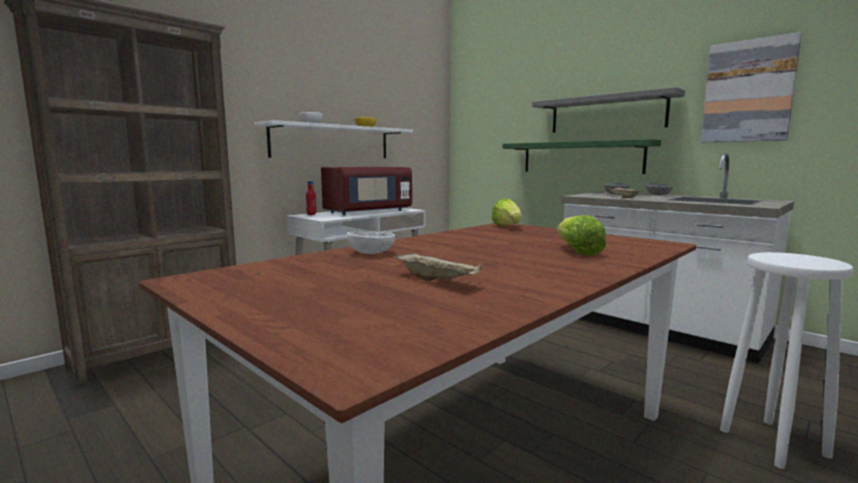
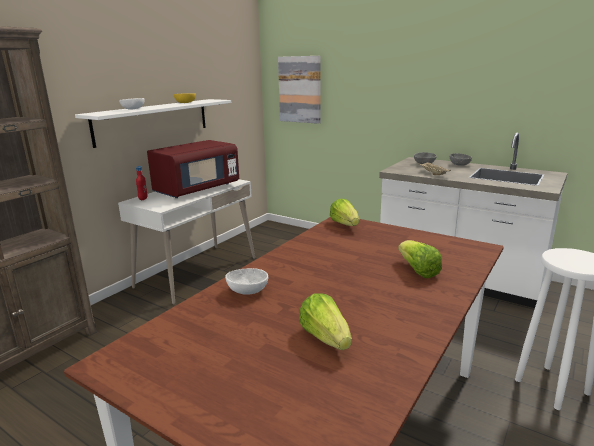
camera: 10 degrees left, 10 degrees up
(437, 281) = (326, 338): beige tray -> lettuce
(580, 157) = (390, 124): green shelf -> none
(606, 114) = (414, 85): grey shelf -> none
(748, 91) = (536, 76): picture -> picture (300, 89)

